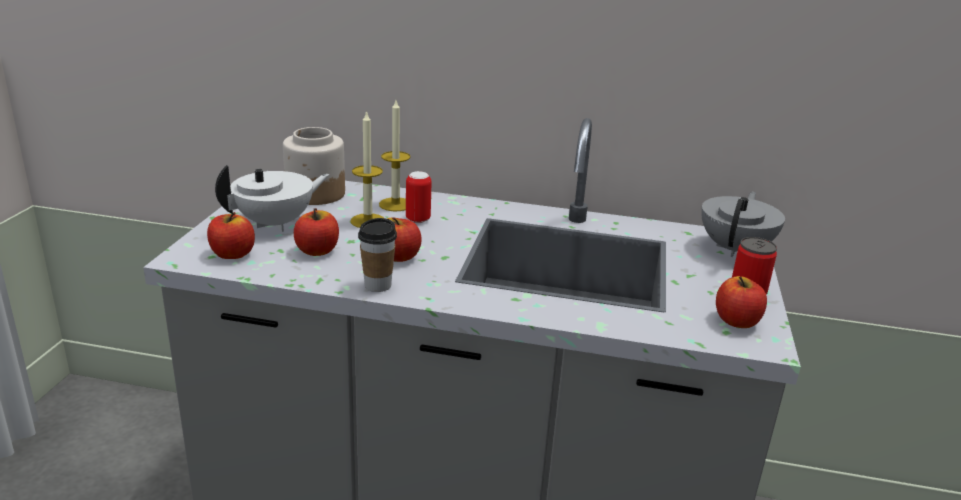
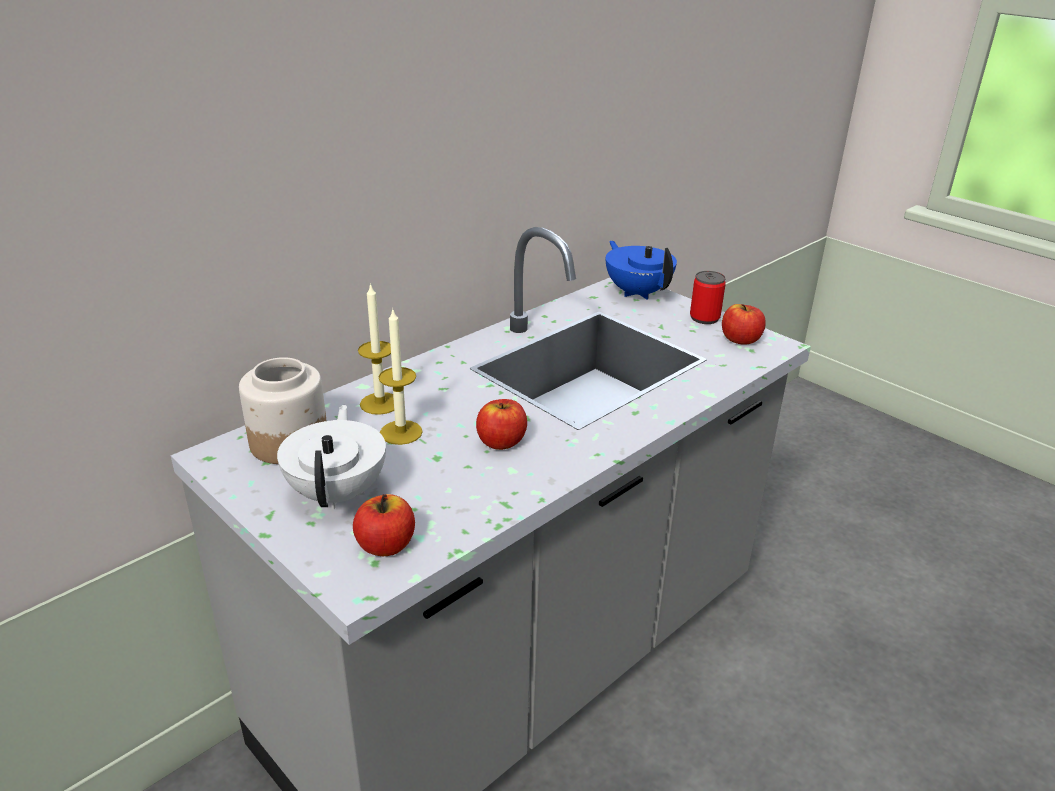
camera: 55 degrees left, 5 degrees up
(317, 251) = (438, 485): apple -> none
(378, 285) = (549, 473): cup -> none
(418, 219) = (431, 403): can -> none
(736, 249) = (637, 292): grey teapot -> blue teapot

